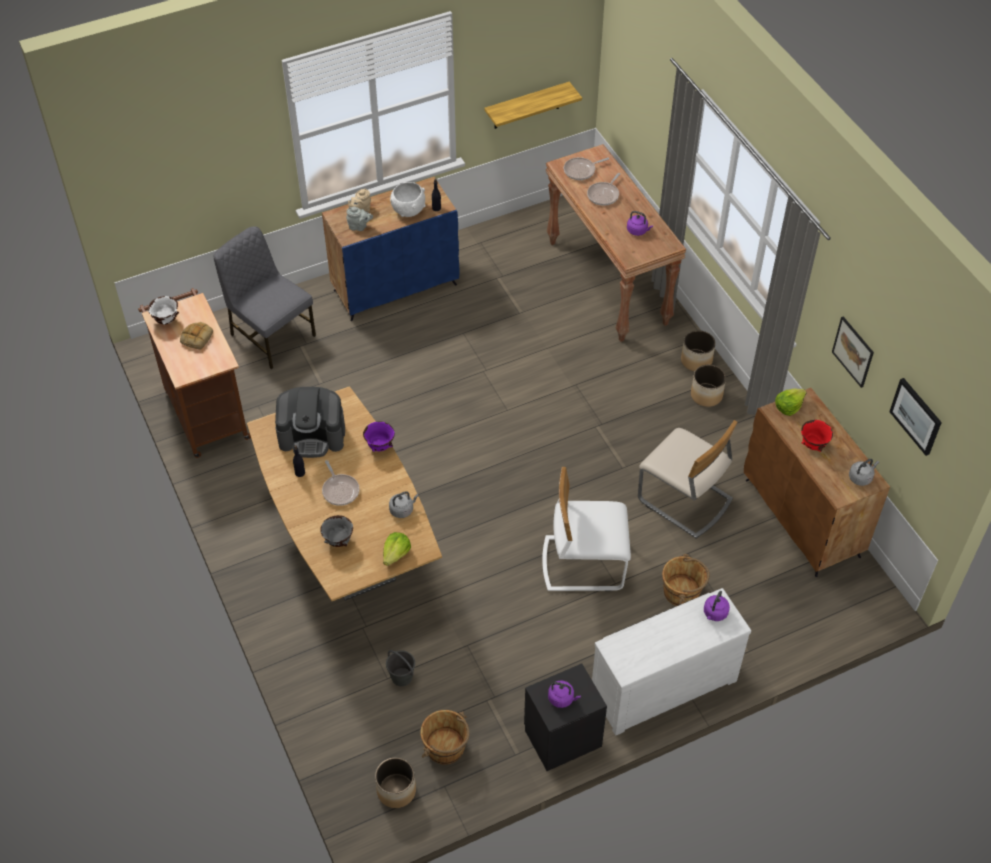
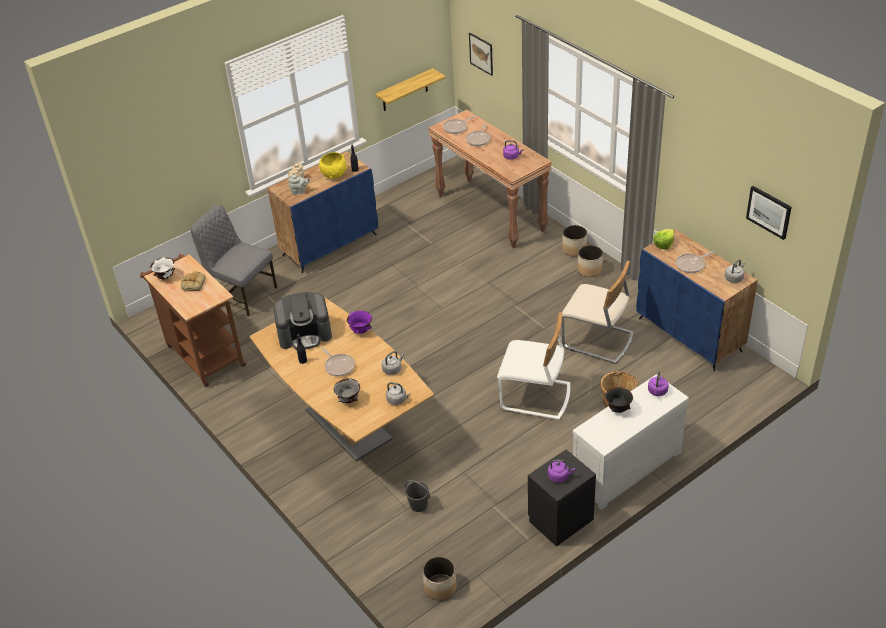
camera: 10 degrees left, 10 degrees down
(396, 554) = (397, 400): lettuce -> grey kettle
(408, 210) = (334, 175): white bowl -> yellow bowl
(446, 747) = (470, 547): brown bucket -> none
(583, 563) = (535, 397): white chair -> white chair turned 150 degrees counterclockwise
(658, 627) = (618, 409): none -> black bowl
(803, 518) = (690, 335): brown cabinet -> blue cabinet
(813, 445) = (691, 265): red bowl -> frying pan
(853, 351) = (706, 184): picture -> picture (481, 53)

